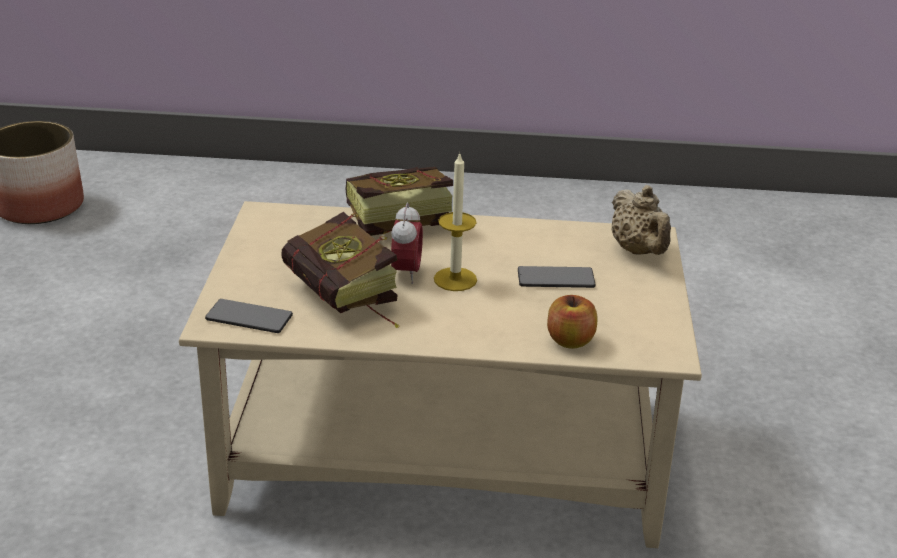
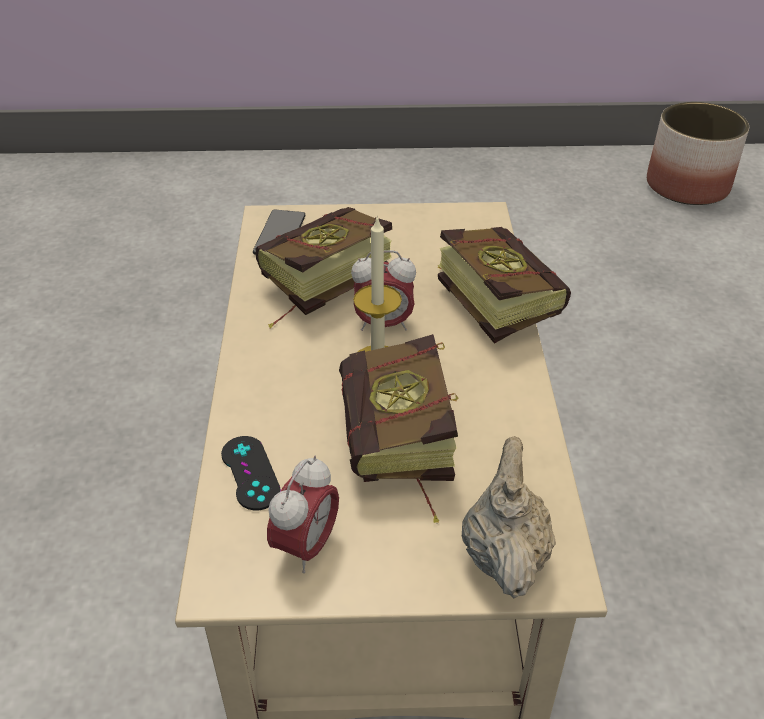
camera: 85 degrees right, 10 degrees up
(556, 279) = (398, 455): phone -> book
(570, 340) = (250, 473): apple -> black game controller
(637, 319) = (306, 546): none -> alarm clock
(639, 251) = (503, 553): beige teapot -> beige teapot turned 120 degrees clockwise

